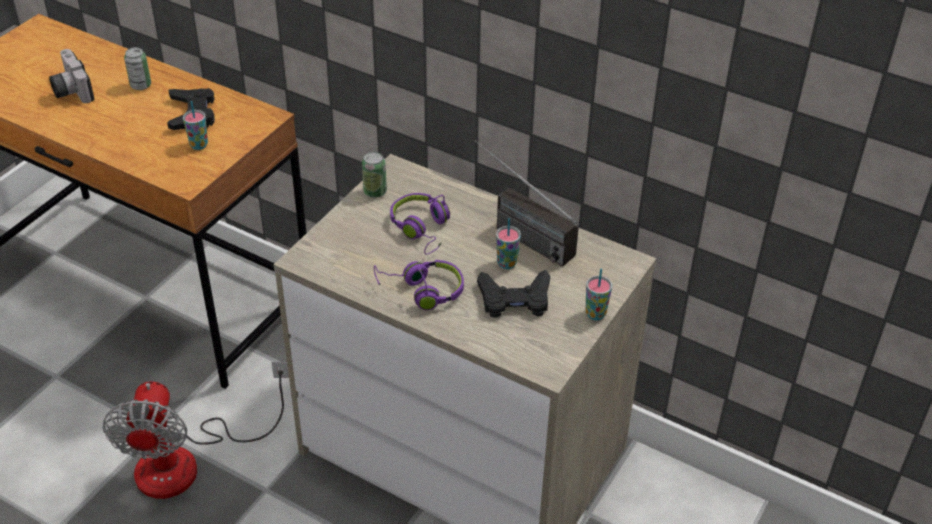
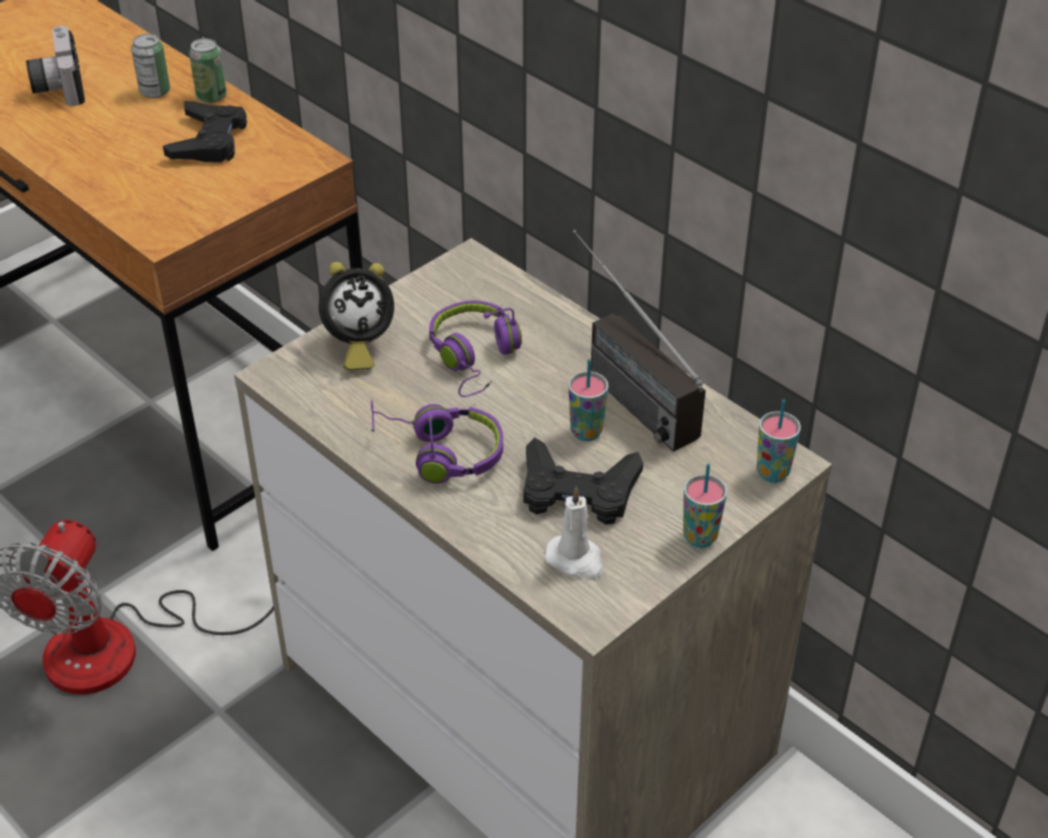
camera: 15 degrees right, 0 degrees up
(199, 145) = (199, 185): cup -> cup (772, 473)
(345, 233) = (357, 346): none -> alarm clock
(375, 192) = (425, 291): can -> can (211, 96)
(528, 340) = (576, 560): none -> white candle

